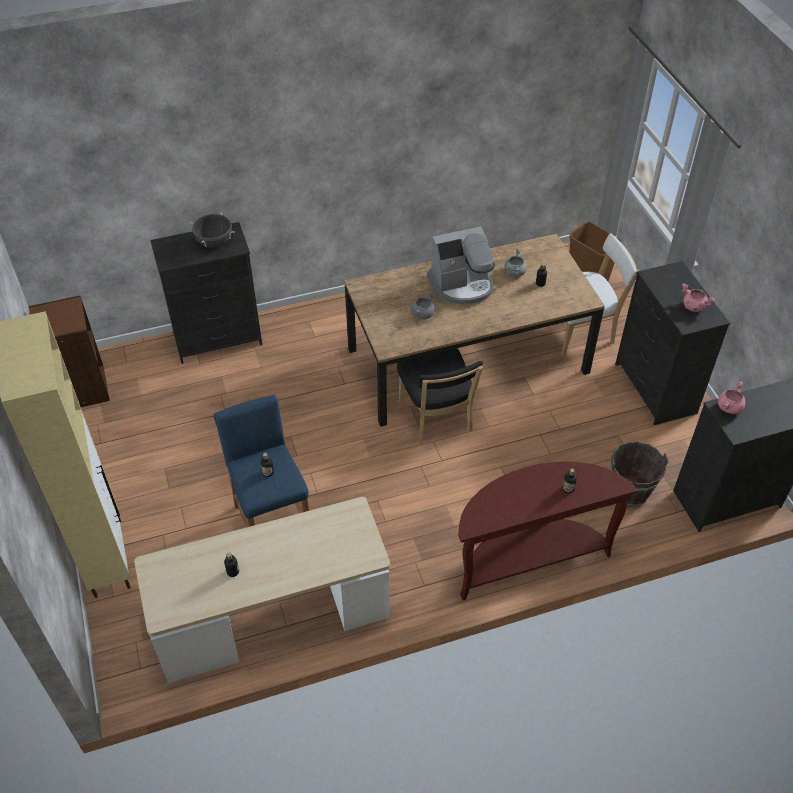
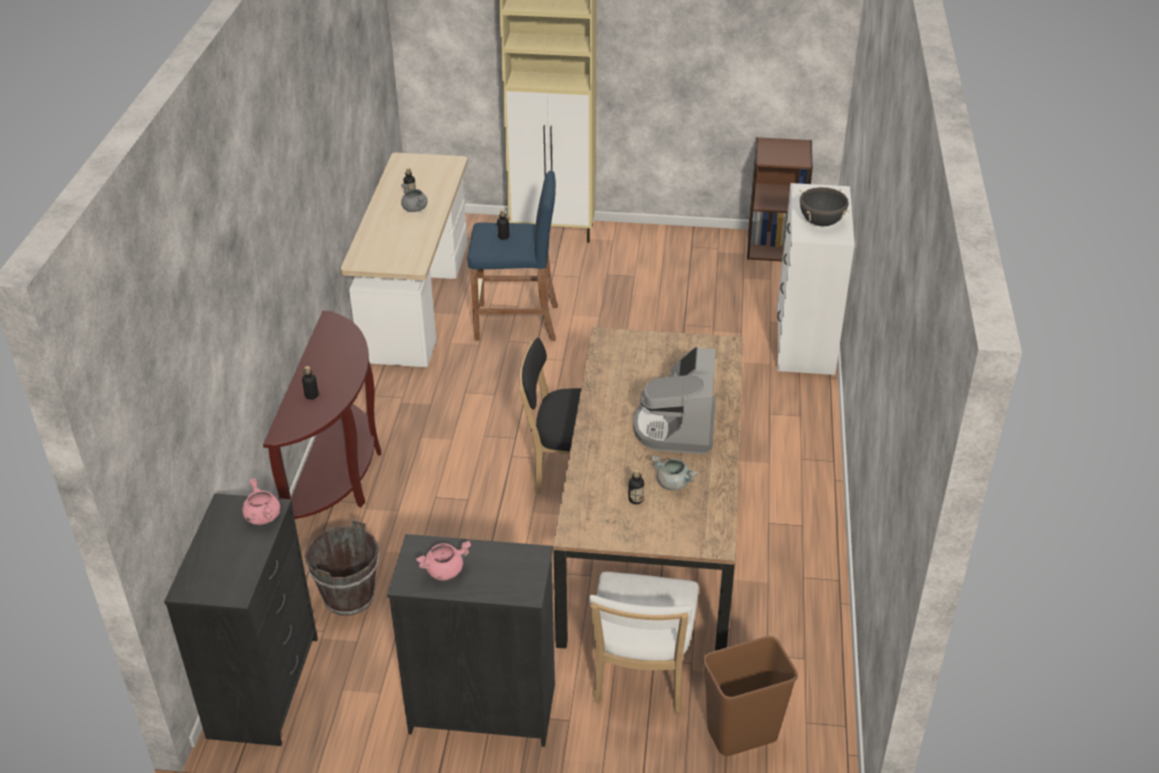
camera: 115 degrees right, 10 degrees down
(217, 339) = (804, 341): black dresser -> white dresser
(422, 314) = (644, 379): grey cooking pot -> grey cooking pot (415, 209)

